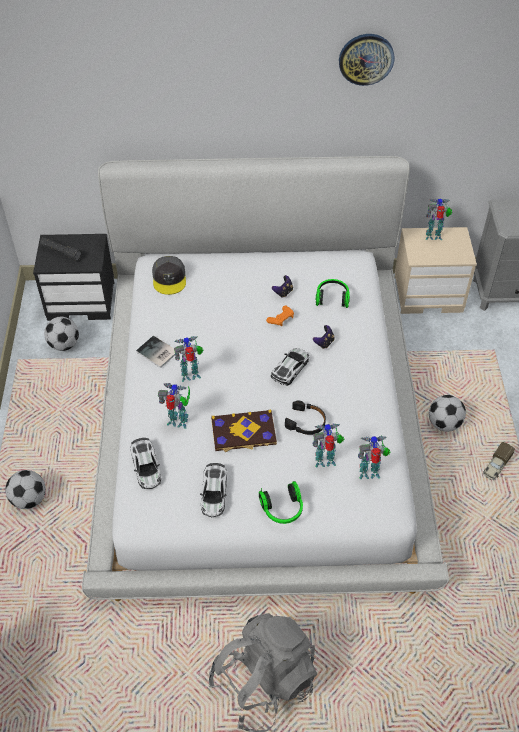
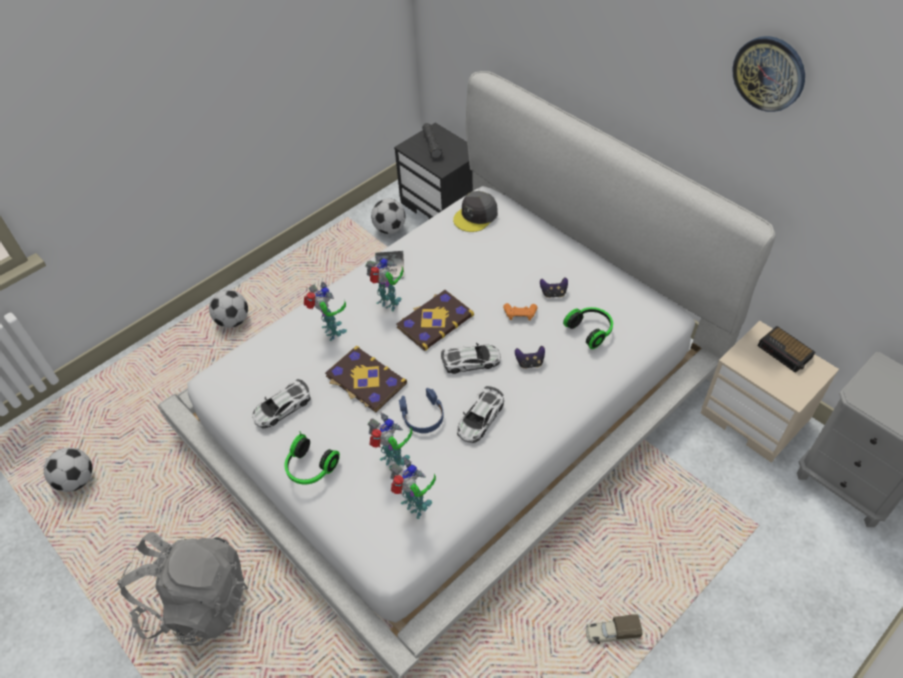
camera: 50 degrees right, 0 degrees up
(146, 467) = (267, 345): toy car -> toy car (480, 418)
(235, 363) = (434, 321): none -> book
(306, 422) = (423, 416): black headphones -> blue headphones
(434, 236) = (785, 352): toy robot -> alarm clock
(444, 423) = (611, 546): football -> football (77, 480)

